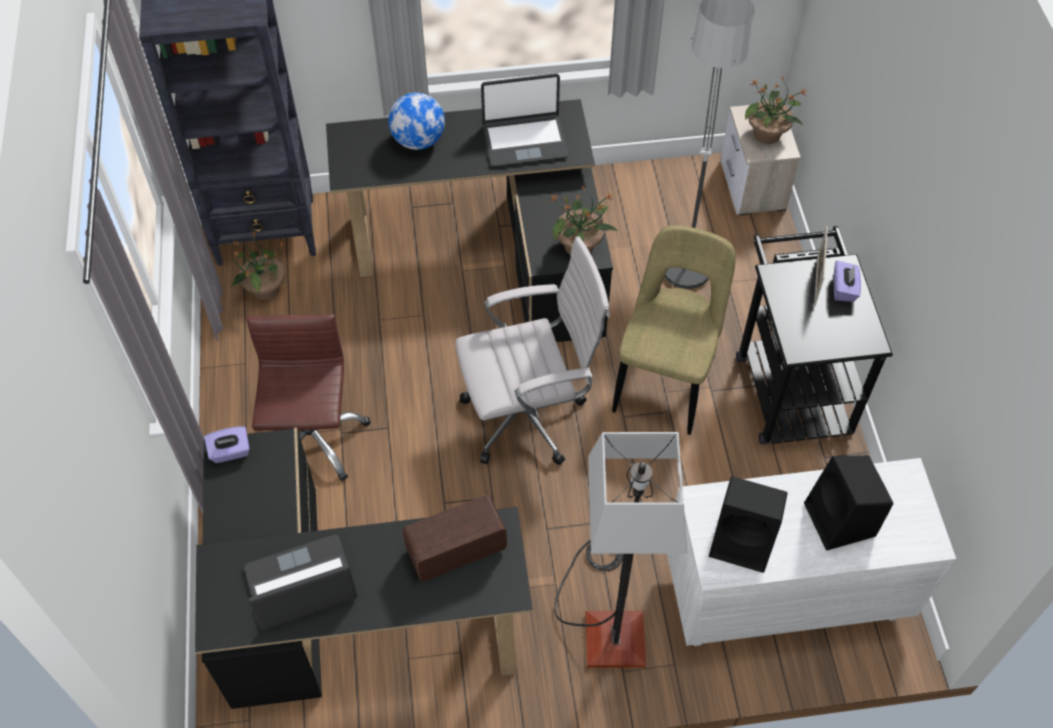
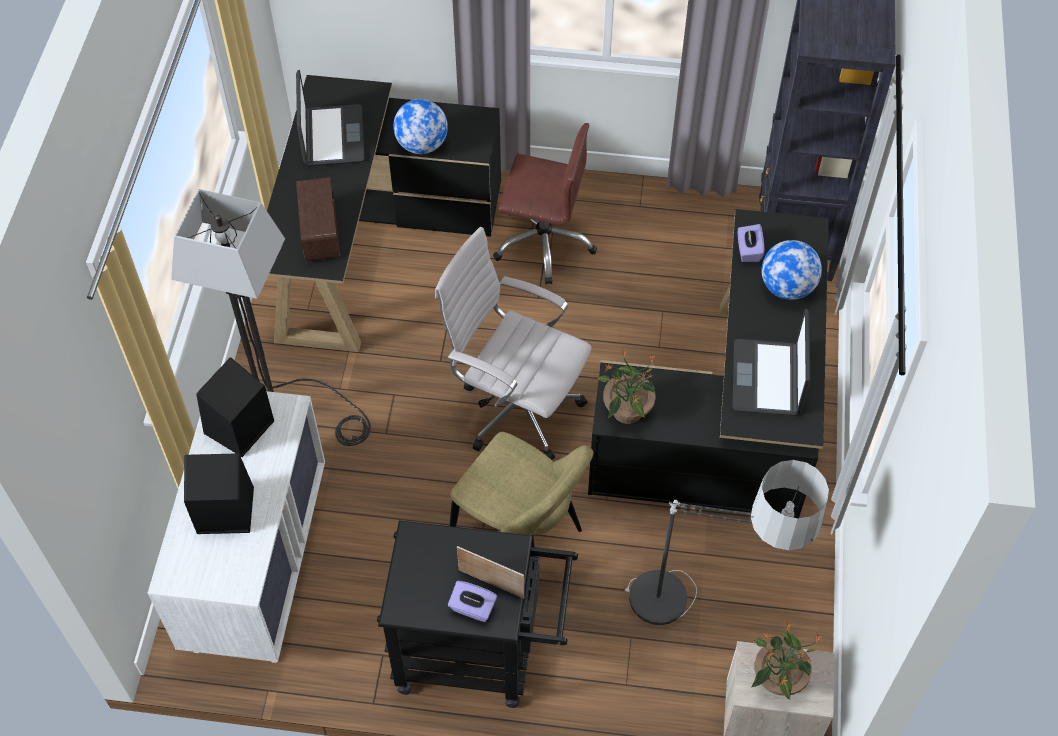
camera: 105 degrees right, 0 degrees up
(230, 452) = (480, 122): purple tissue box -> purple tissue box (748, 250)
(265, 289) = (721, 230): potted plant -> none
(278, 502) = (422, 145): none -> globe
(529, 416) = (515, 408): white office chair -> white office chair turned 120 degrees clockwise

